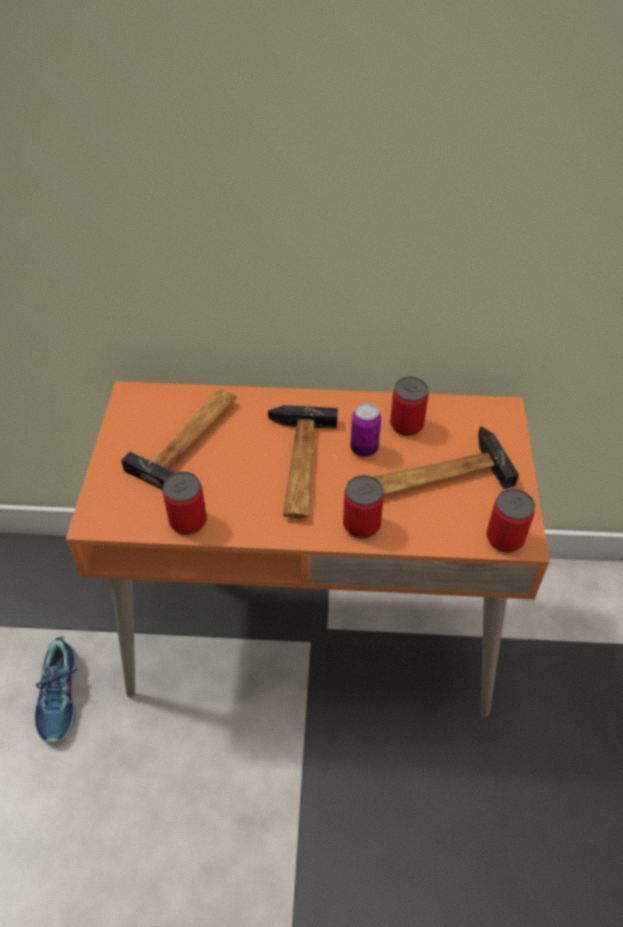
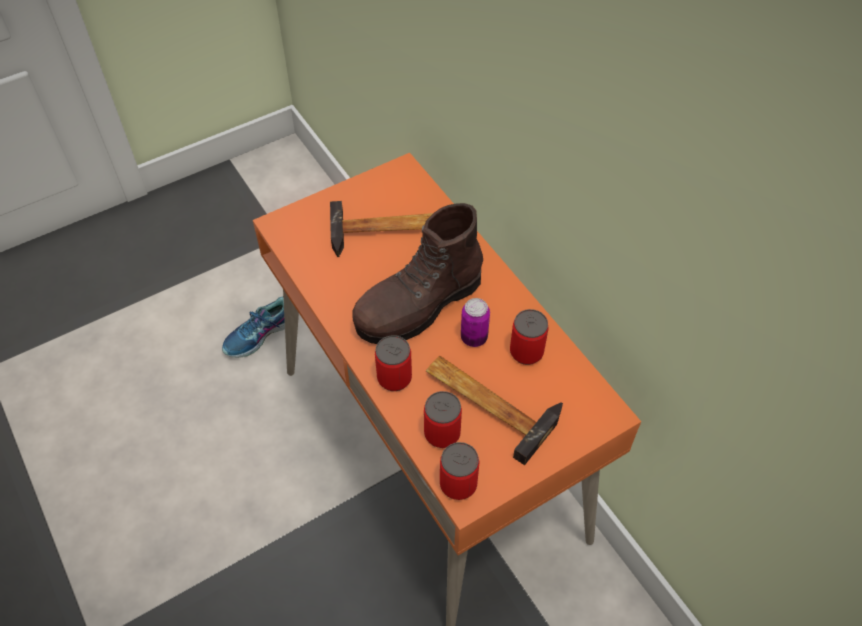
camera: 55 degrees right, 5 degrees up
(188, 521) = (316, 273): can -> can (442, 433)
(297, 466) = (419, 306): hammer -> brown boot

